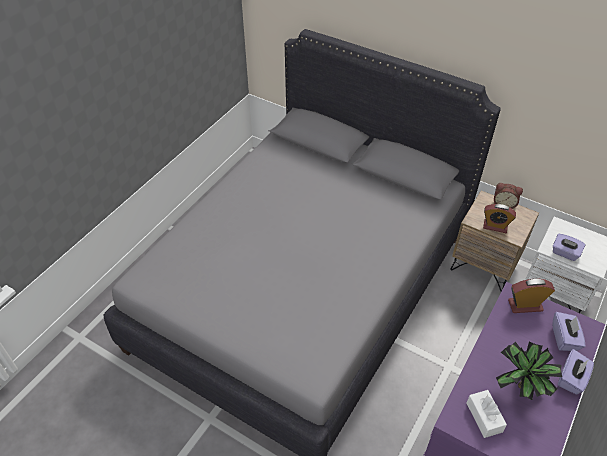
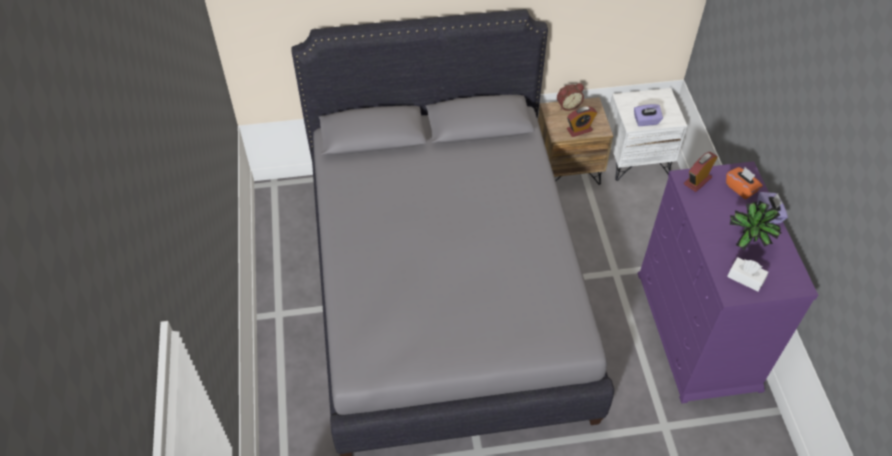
camera: 40 degrees left, 5 degrees up
(564, 338) = (741, 188): purple tissue box -> orange tissue box

